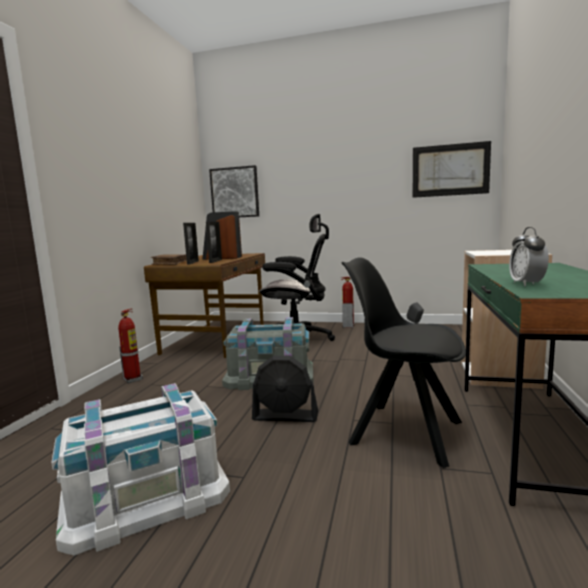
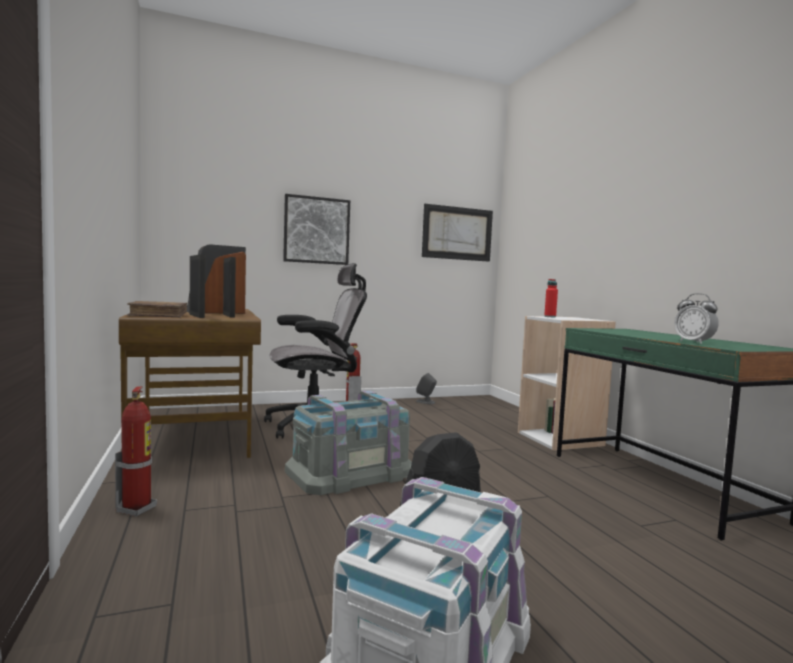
camera: 35 degrees left, 5 degrees down
(235, 192) = (196, 220): picture -> picture (316, 230)
(404, 432) = (570, 502): black chair -> none
(488, 251) = (550, 317): none -> red bottle

